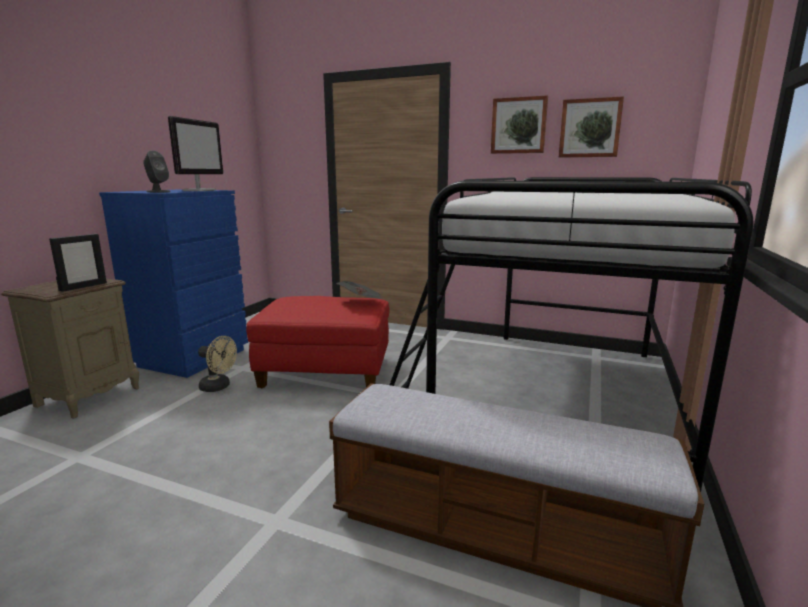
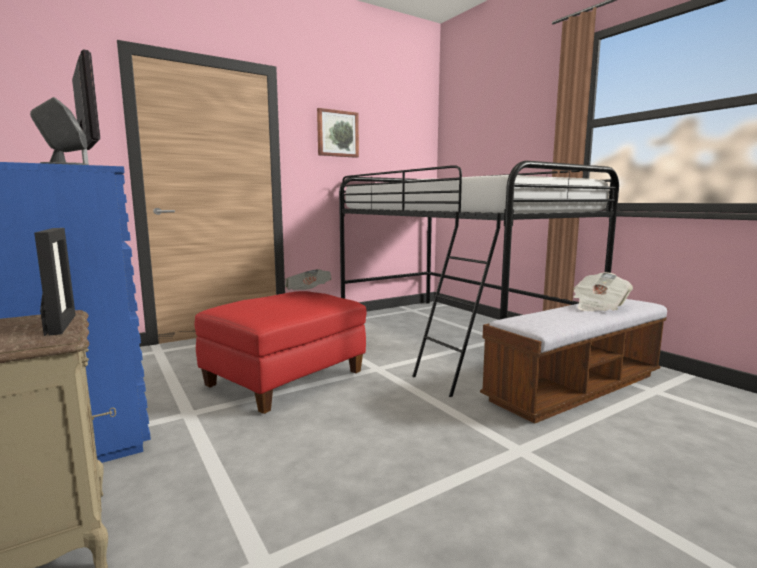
camera: 55 degrees left, 5 degrees down
(219, 387) = (217, 435): beige fan -> none
(540, 430) = (598, 307): none -> newspaper
(590, 128) = (384, 141): picture -> none

